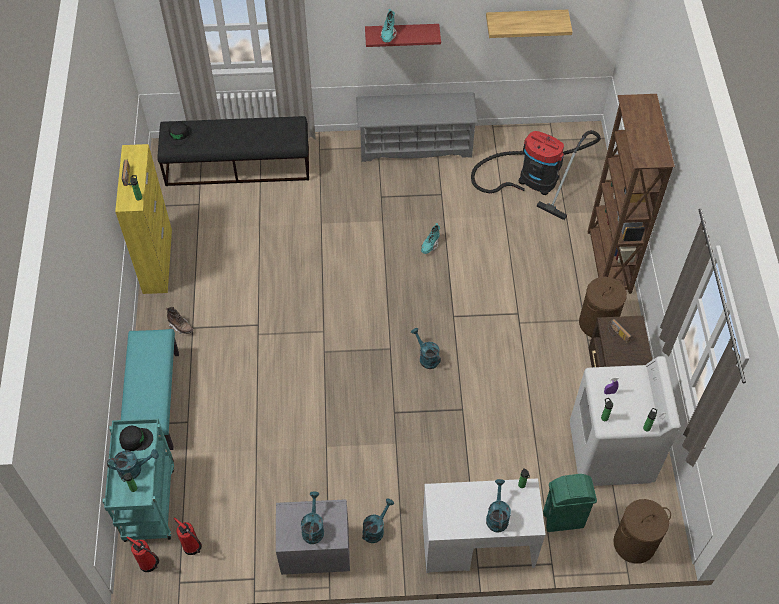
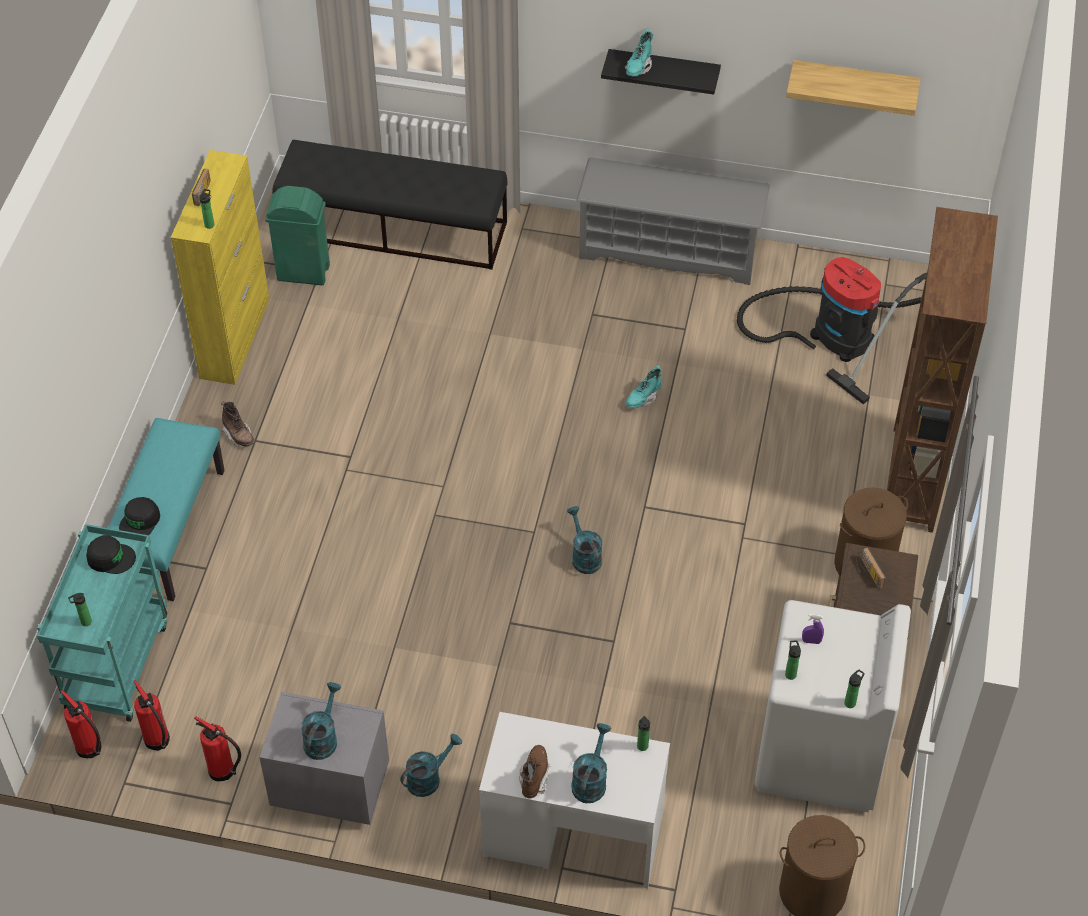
camera: 15 degrees right, 5 degrees down
(134, 469) = (96, 596): turquoise watering can -> none
(178, 135) = (311, 163): black cap -> black cap (140, 521)
(242, 558) = (223, 772): none -> fire extinguisher
(401, 34) = (663, 71): red shelf -> black shelf
(460, 522) = (534, 776): none -> brown boot
(563, 519) = (715, 832): green trash can -> green trash can (304, 273)

